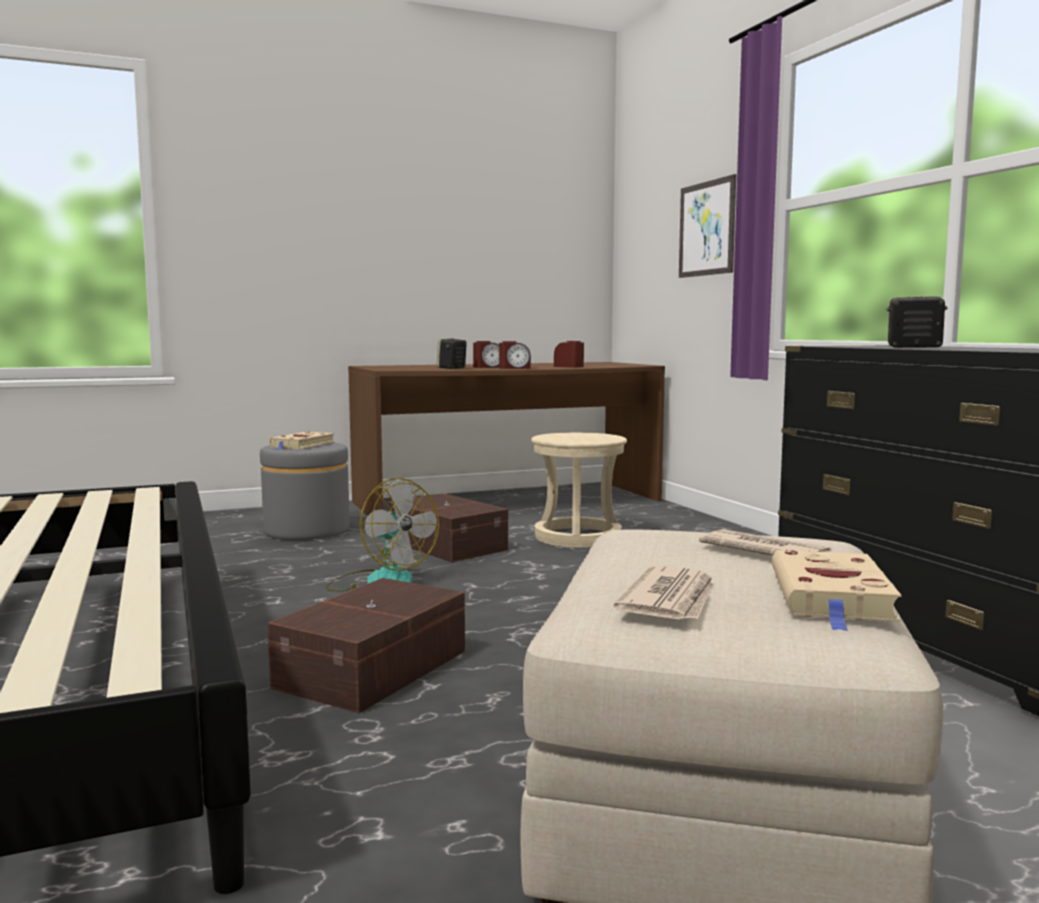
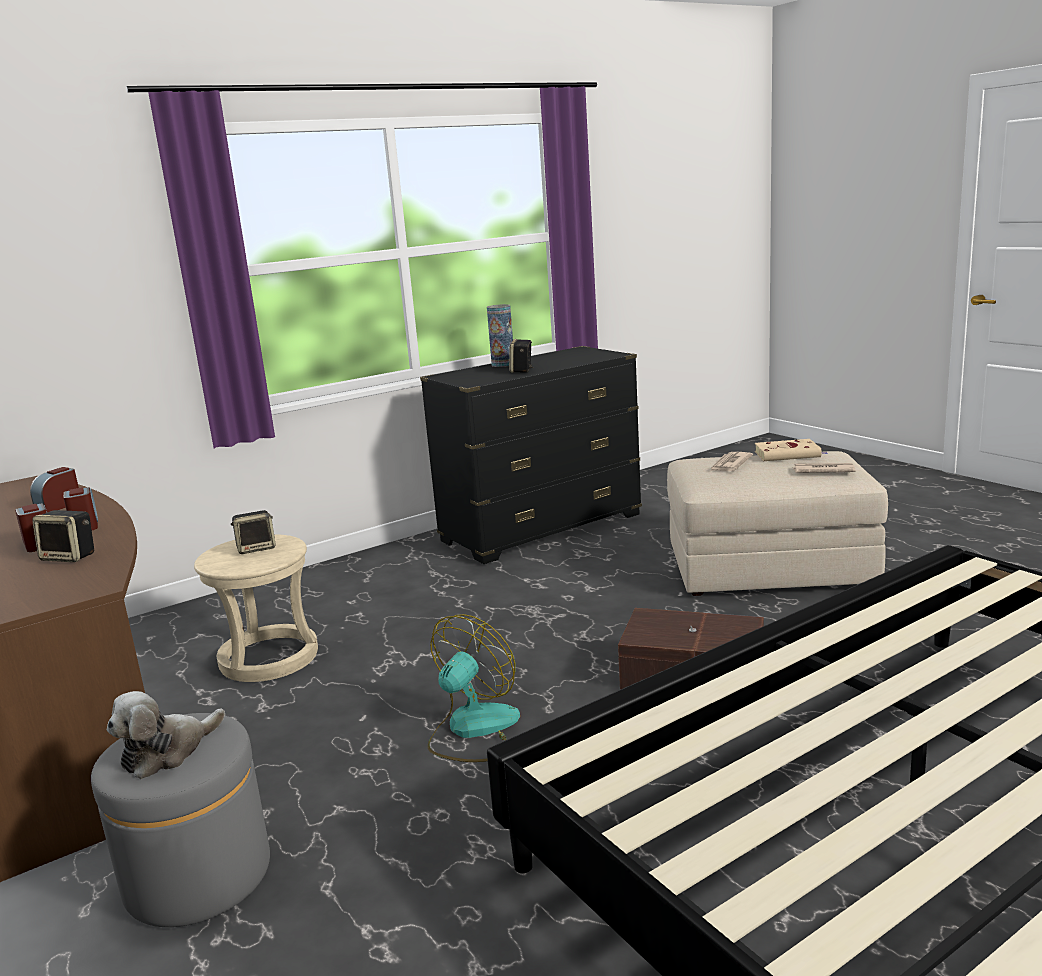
camera: 100 degrees left, 10 degrees up
(302, 445) = (167, 752): beige book -> plush toy
(448, 545) = (302, 727): brown storage box -> none
(589, 438) = (257, 548): none -> speaker
(707, 228) = (85, 298): picture -> none
(977, 347) = (503, 364): none -> vase

